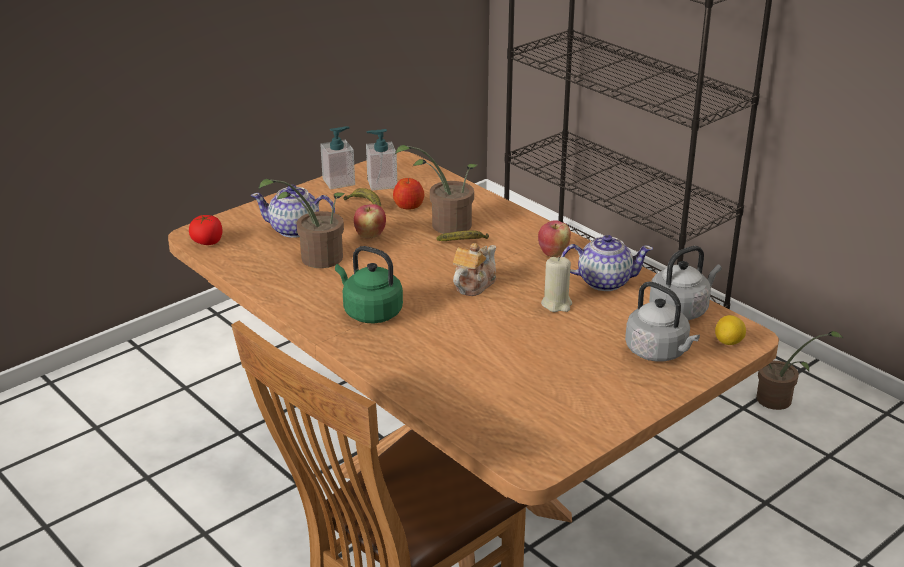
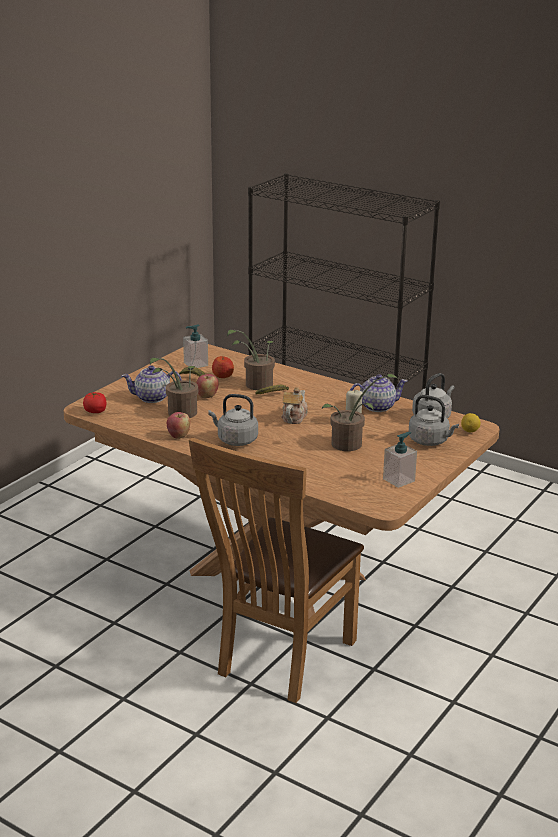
camera: 15 degrees left, 5 degrees down
(339, 182) = (164, 366): soap dispenser -> soap dispenser (399, 480)
(370, 312) = (235, 440): green kettle -> grey kettle
(553, 253) = (335, 394): apple -> apple (178, 436)
(779, 400) = (473, 491): potted plant -> potted plant (351, 444)

